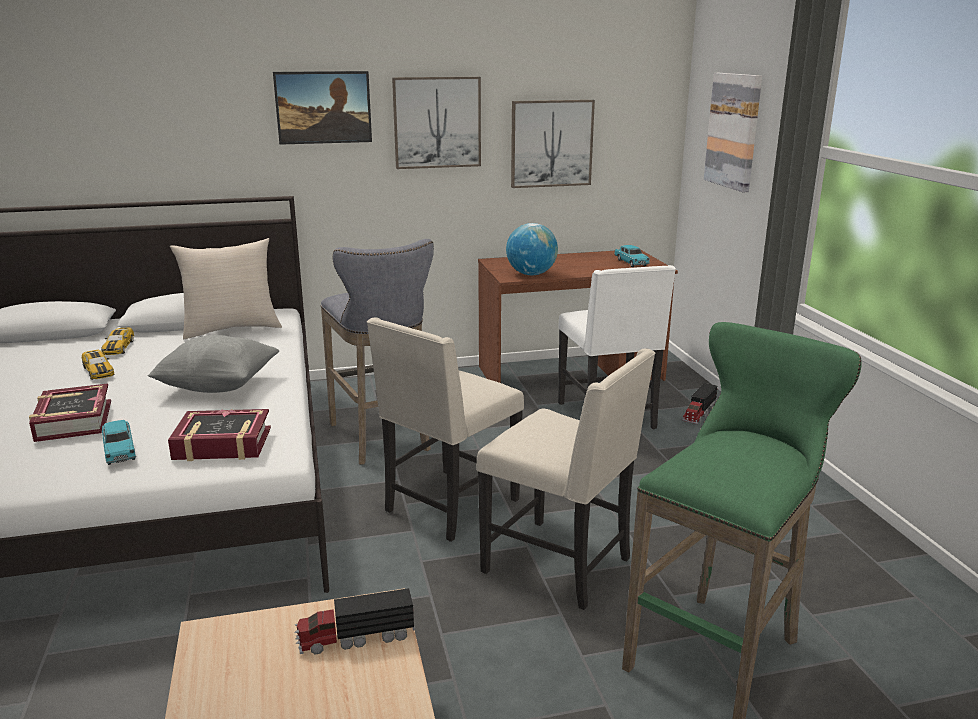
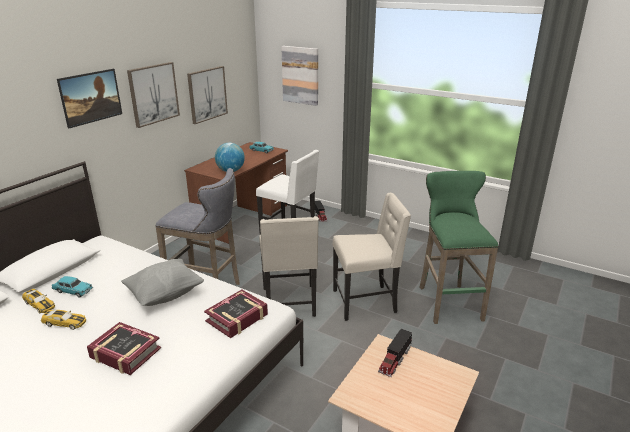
camera: 45 degrees left, 5 degrees up
(120, 451) = (193, 350): turquoise toy car -> turquoise toy car (73, 291)
(231, 329) = (93, 262): beige pillow -> none

